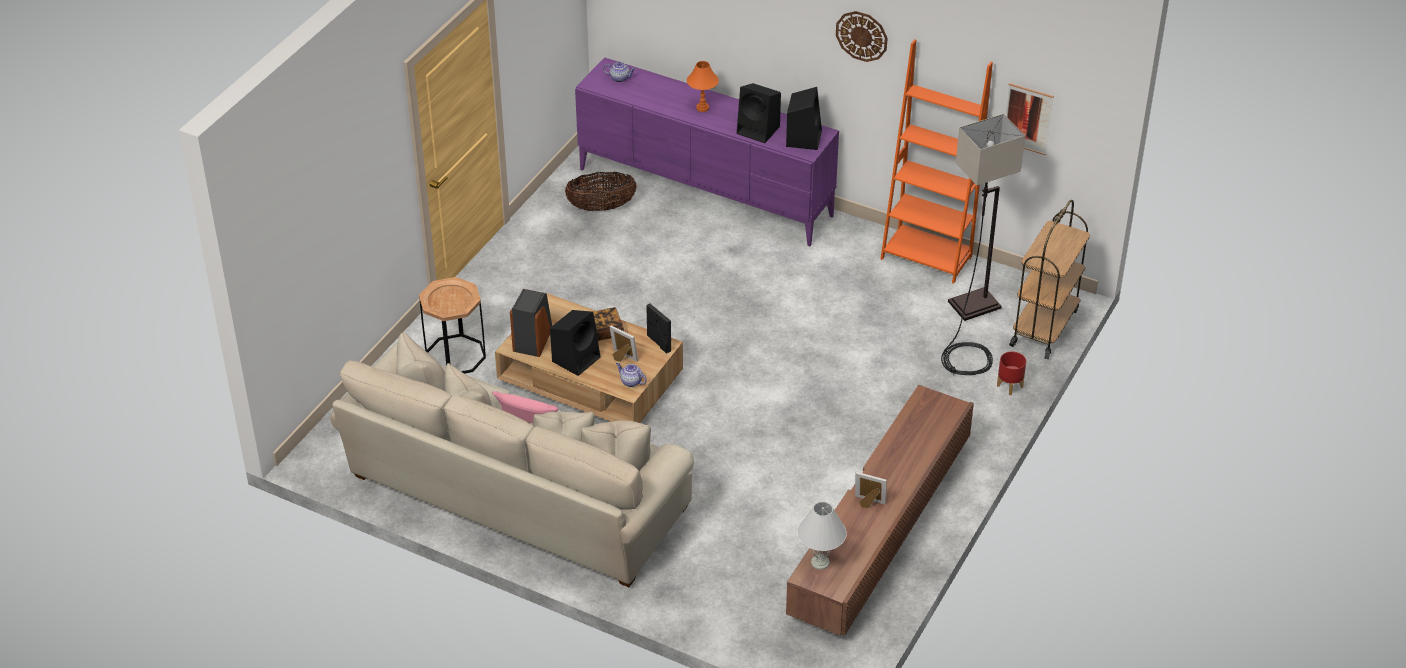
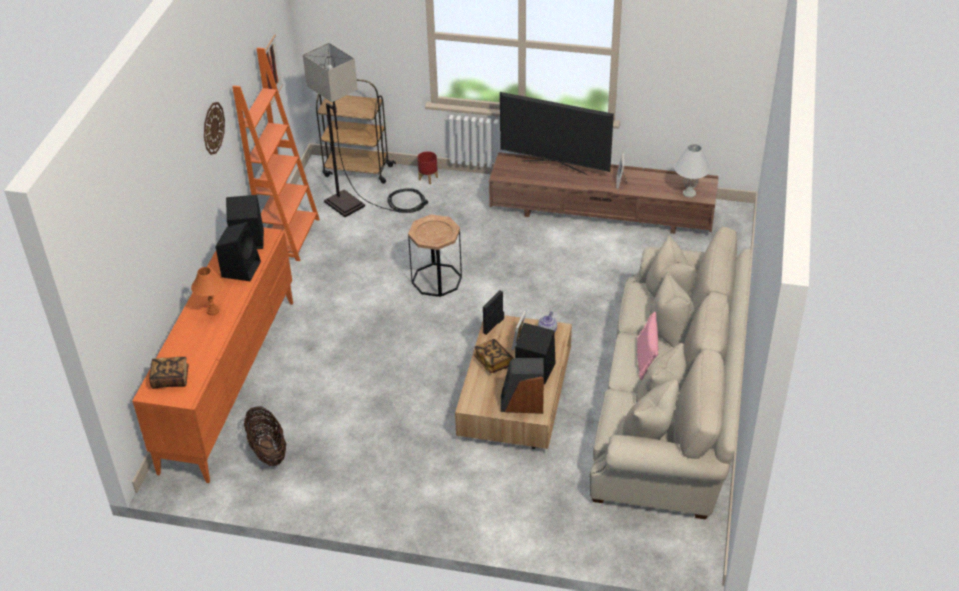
camera: 105 degrees left, 0 degrees up
(455, 355) = (519, 498): brown side table -> brown side table (436, 280)
(620, 78) = (170, 379): teapot -> book
(706, 192) = (229, 382): purple cabinet -> orange cabinet
(924, 448) = (554, 167): none -> television

